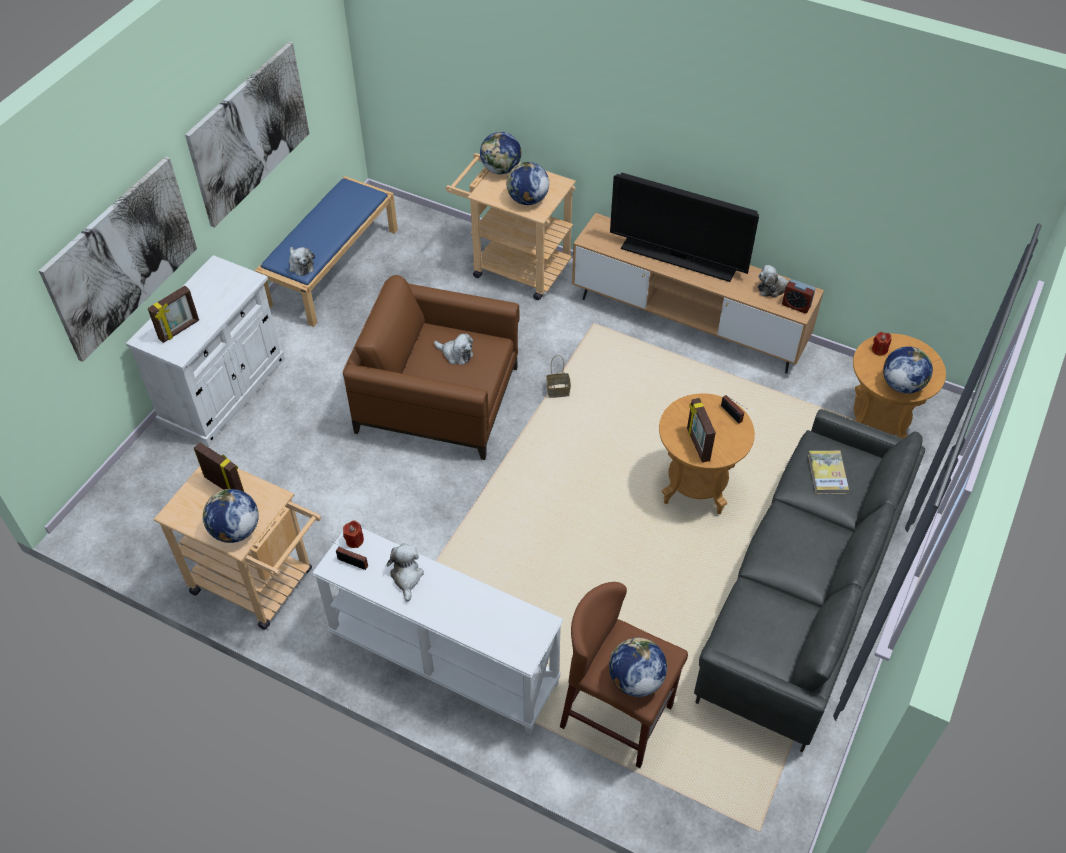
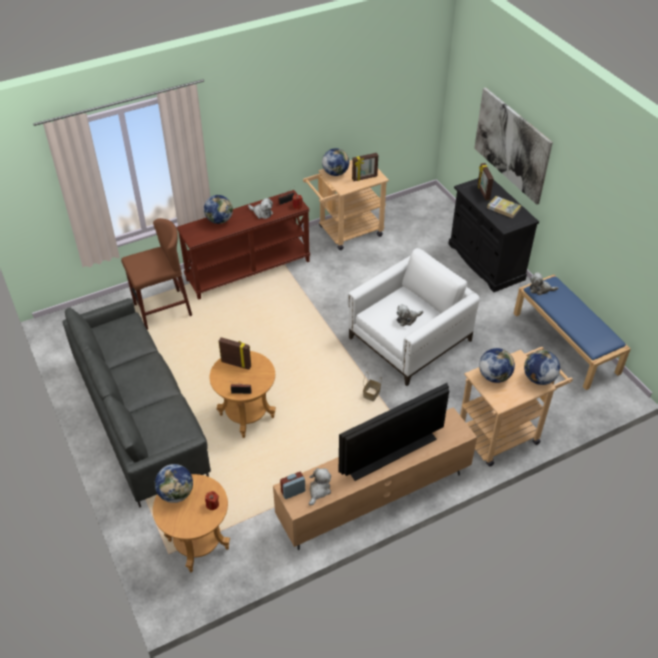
camera: 125 degrees right, 5 degrees down
(223, 391) = (485, 262): white cabinet -> black cabinet
(249, 133) = (596, 214): picture -> none
(438, 399) = (409, 339): brown armchair -> white armchair
(442, 661) = (248, 270): white console table -> brown console table
(635, 680) = (140, 259): globe -> globe (219, 220)
(827, 474) = (166, 420): book -> book (503, 208)

